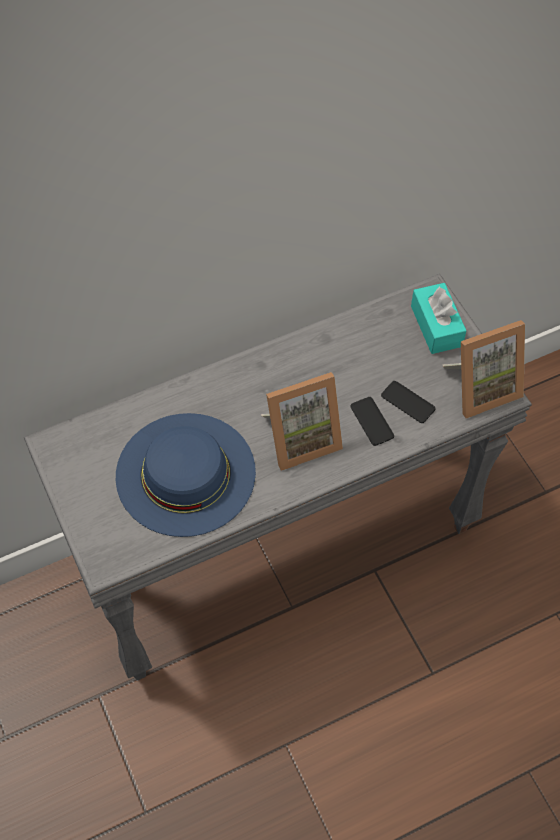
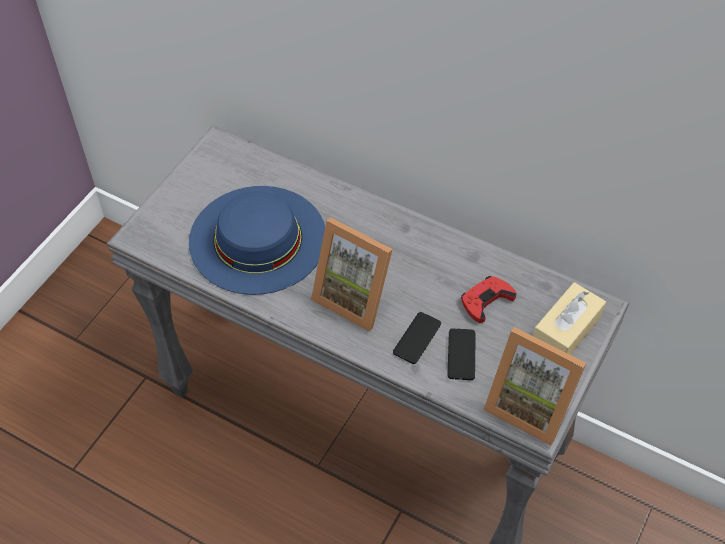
camera: 55 degrees right, 5 degrees down
(372, 356) = (486, 300): none -> red game controller
(436, 326) = (566, 331): turquoise tissue box -> beige tissue box

